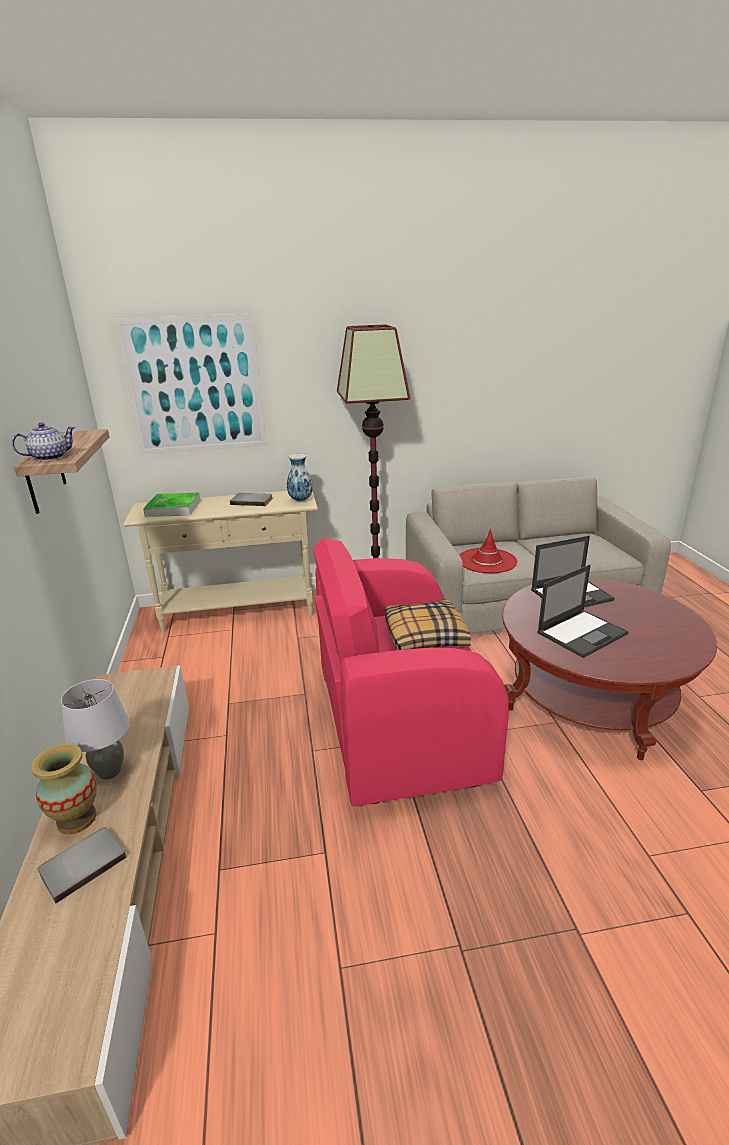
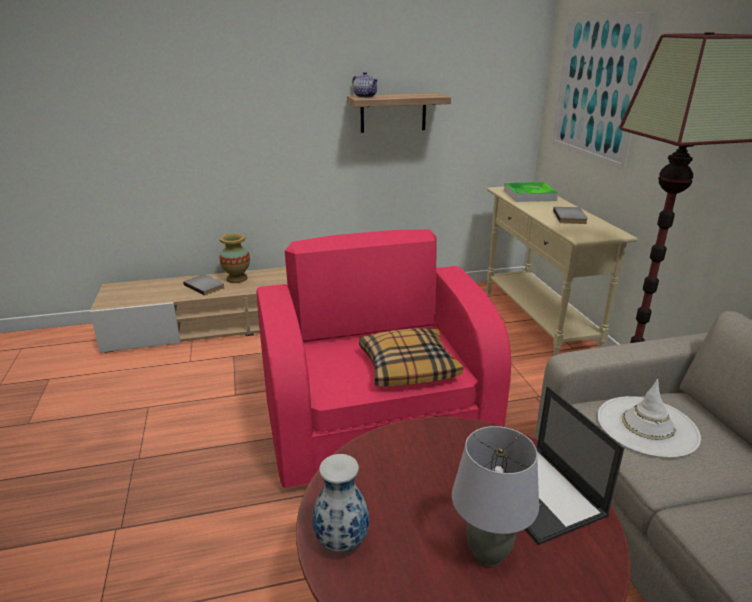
camera: 85 degrees right, 0 degrees up
(109, 771) = (272, 280): grey table lamp -> grey table lamp (487, 554)
(301, 500) = (591, 235): vase -> vase (342, 543)
(487, 561) = (647, 427): red hat -> white hat
(582, 633) = (419, 484): laptop -> none

